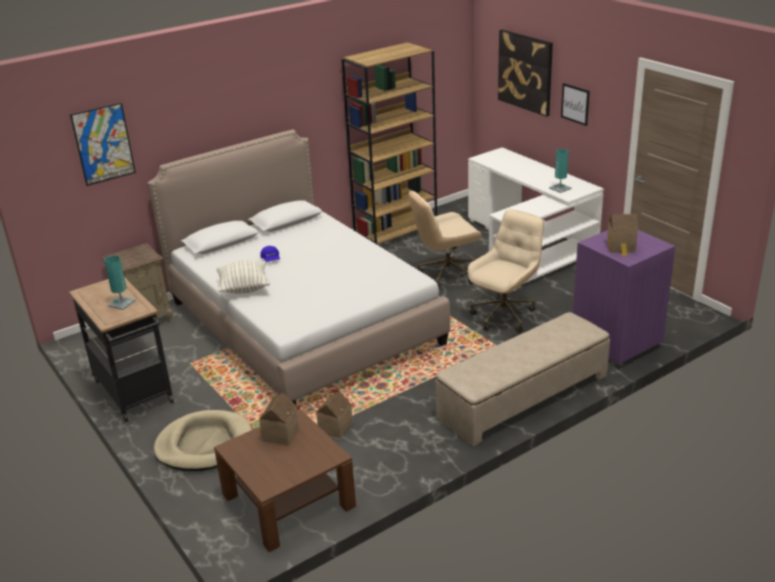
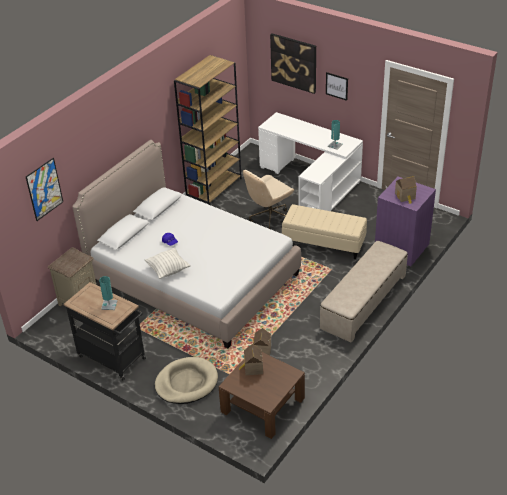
camera: 20 degrees left, 10 degrees up
(505, 315) = (324, 244): beige office chair -> beige ottoman

